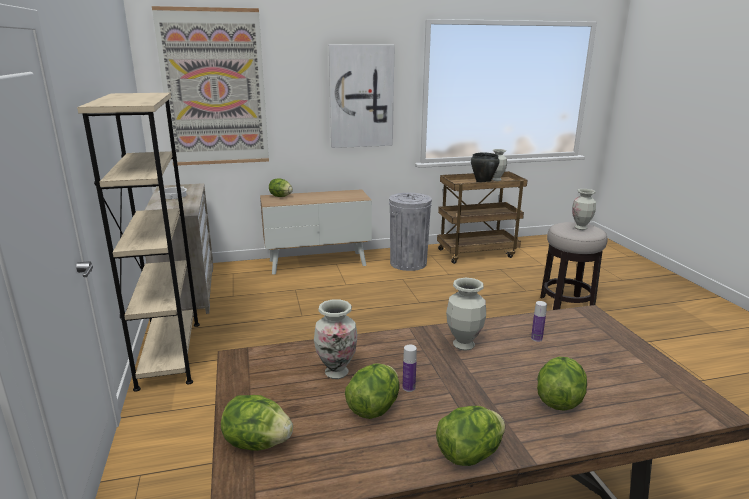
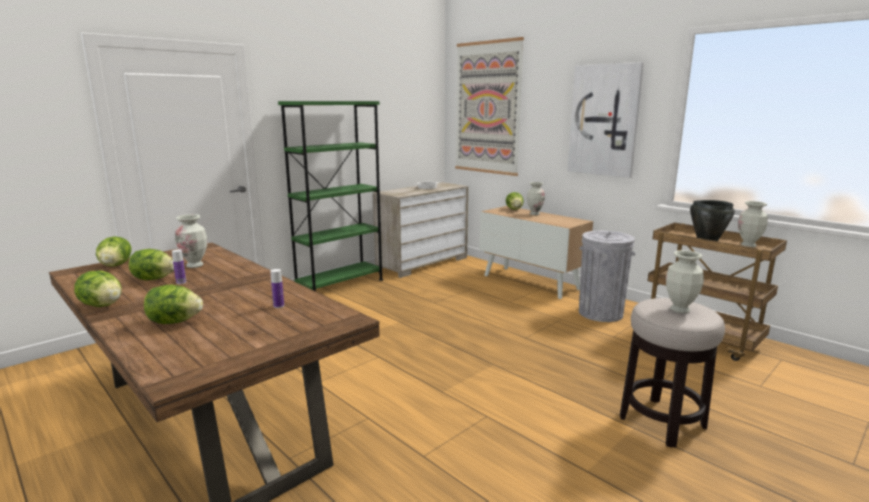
camera: 60 degrees right, 5 degrees down
(169, 354) = (340, 285): beige bookcase -> green bookcase
(463, 345) = (251, 287): vase -> vase (534, 214)

